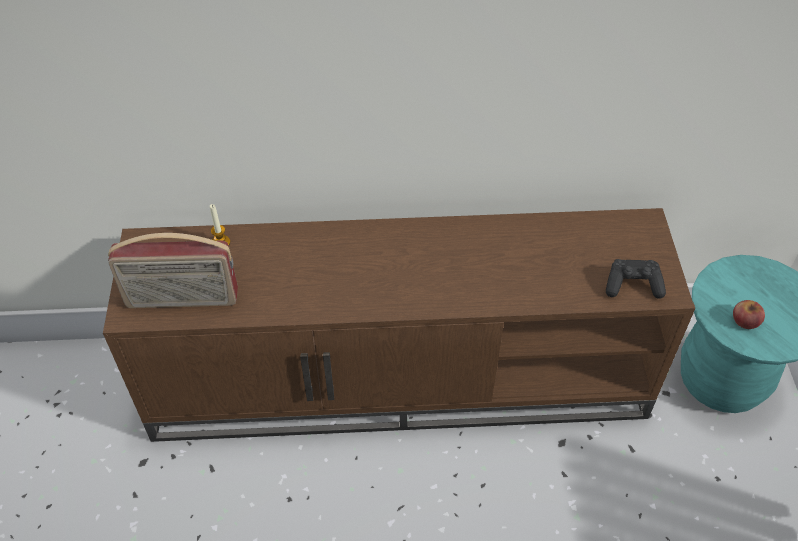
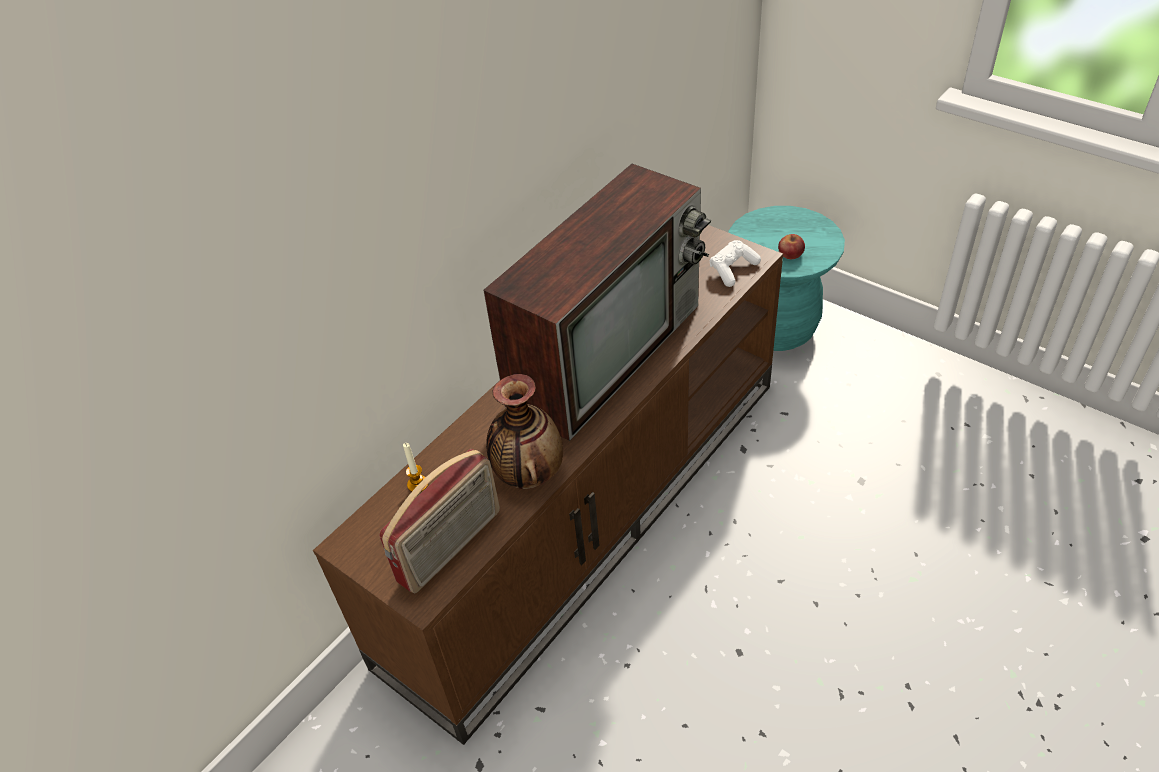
camera: 45 degrees left, 5 degrees down
(284, 297) = (528, 473): none -> vase
(451, 262) = (606, 351): none -> television
(632, 285) = (732, 270): black game controller -> white game controller

